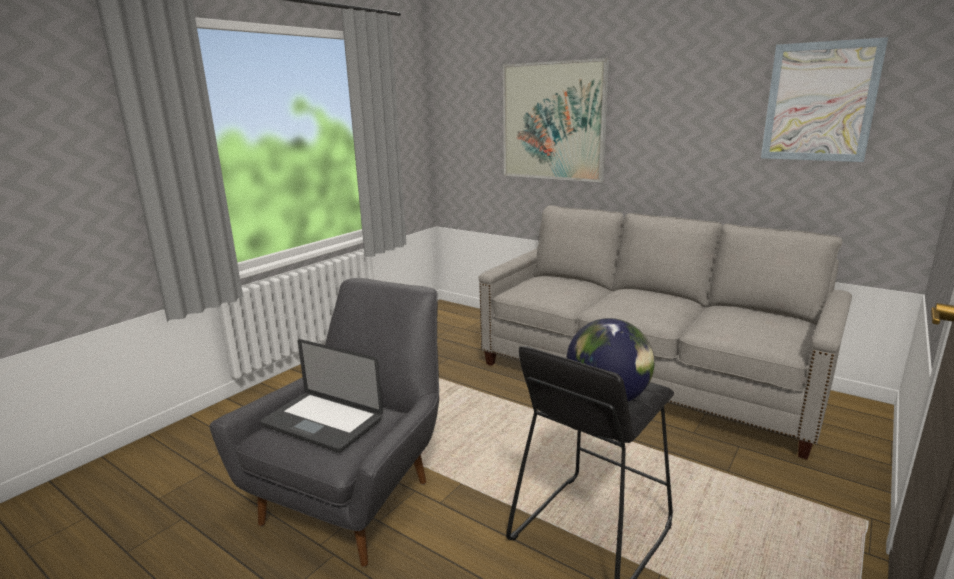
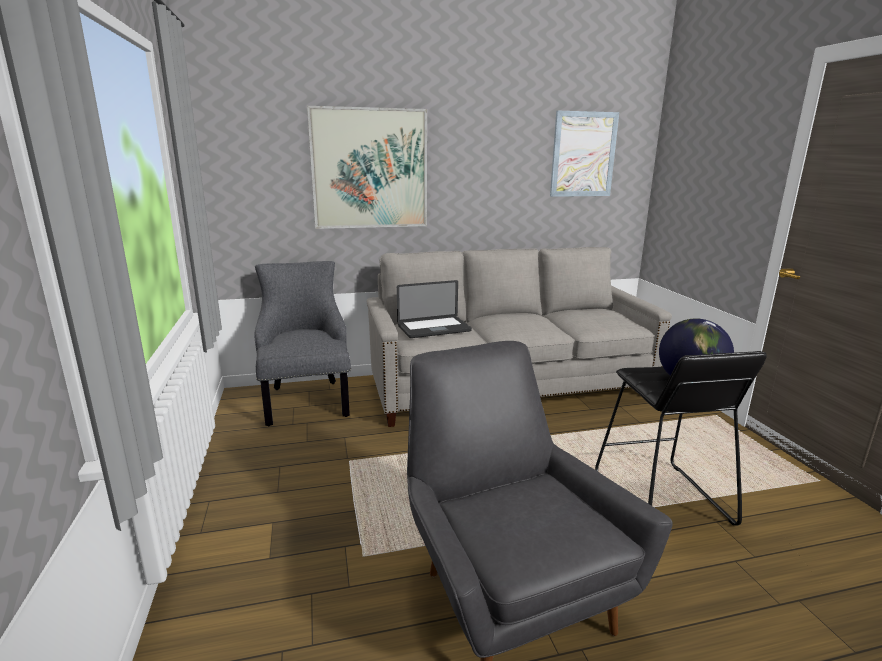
camera: 50 degrees left, 0 degrees up
(322, 423) = (533, 518): laptop -> laptop (434, 328)
(467, 327) = (307, 403): none -> grey armchair

